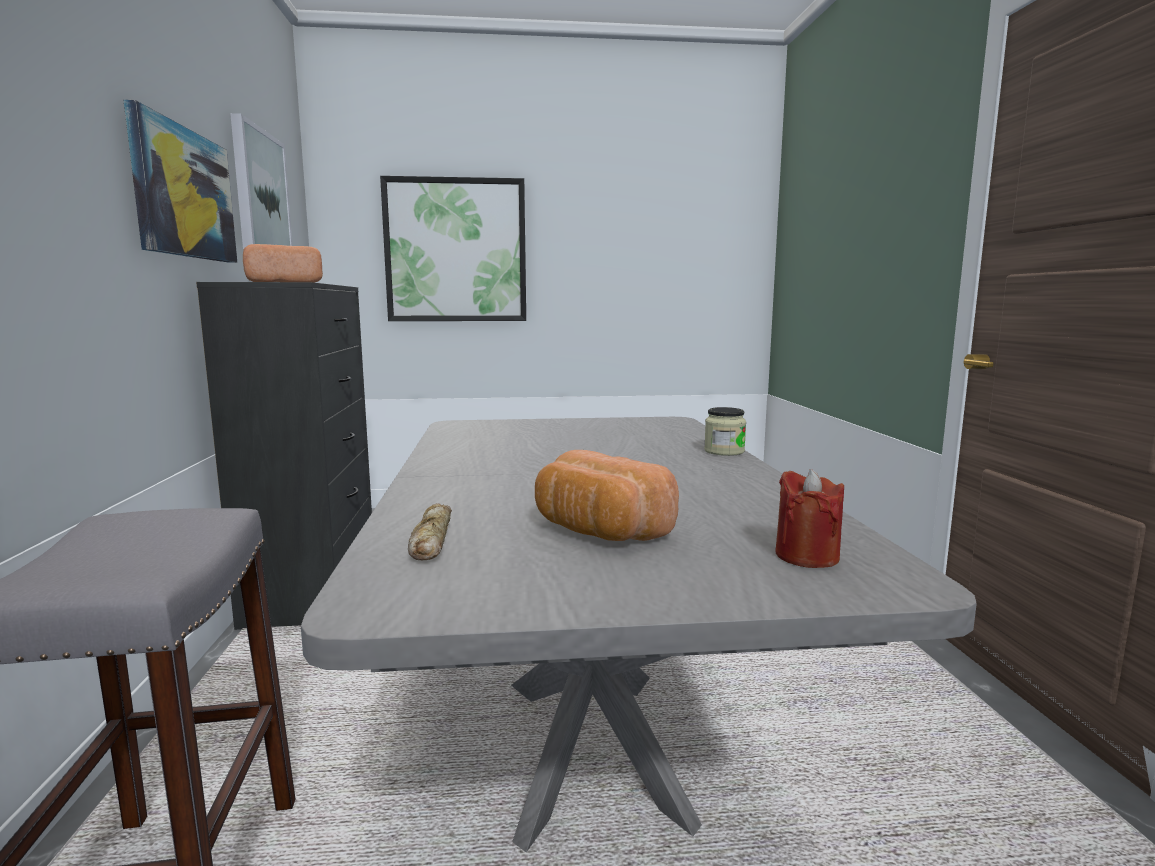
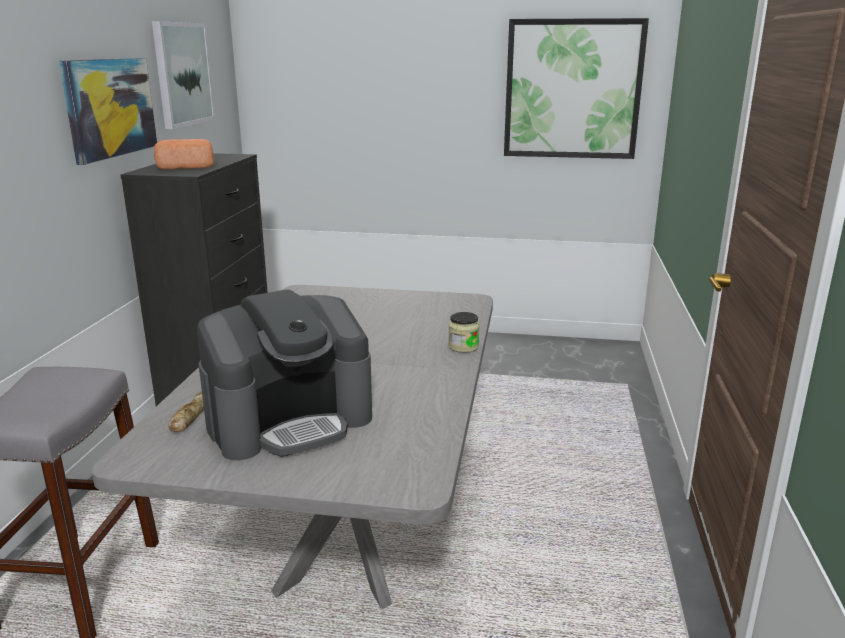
camera: 15 degrees right, 10 degrees up
(456, 251) = (358, 102): picture -> picture (572, 89)
(597, 531) = (290, 420): bread -> coffee machine
(806, 556) = (389, 459): red candle -> none

